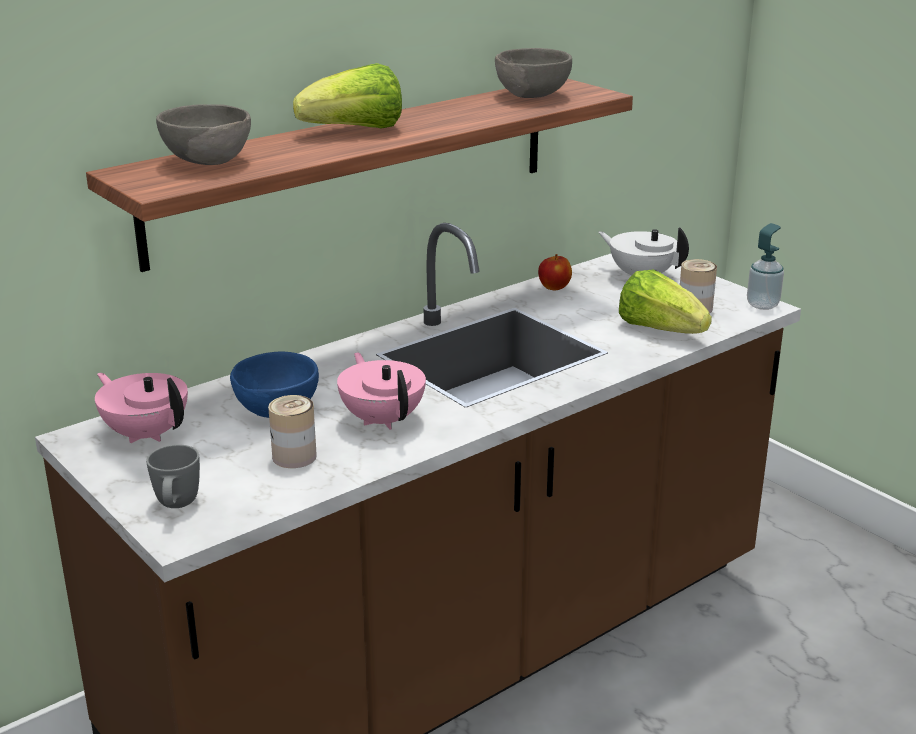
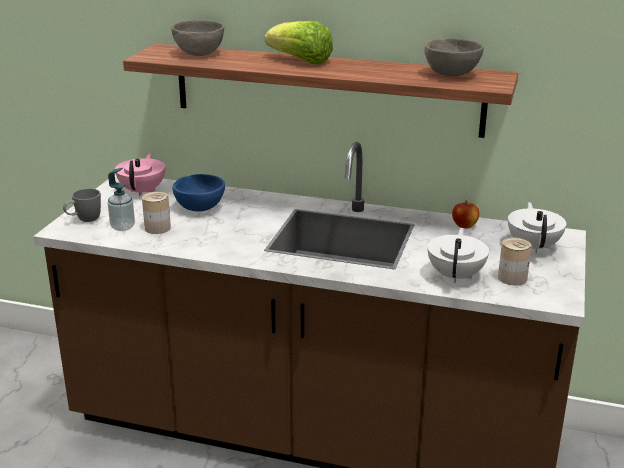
camera: 55 degrees right, 0 degrees up
(383, 419) = (221, 235): pink teapot -> none
(660, 330) = (456, 275): lettuce -> white teapot
(762, 305) = (562, 300): soap dispenser -> soap dispenser (122, 227)

